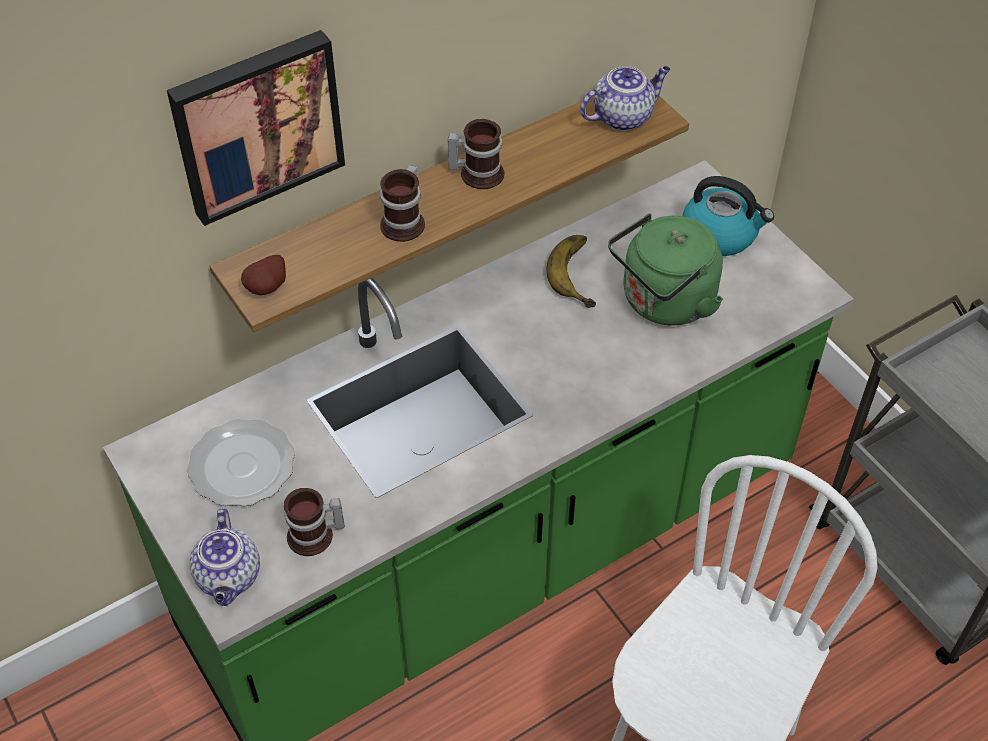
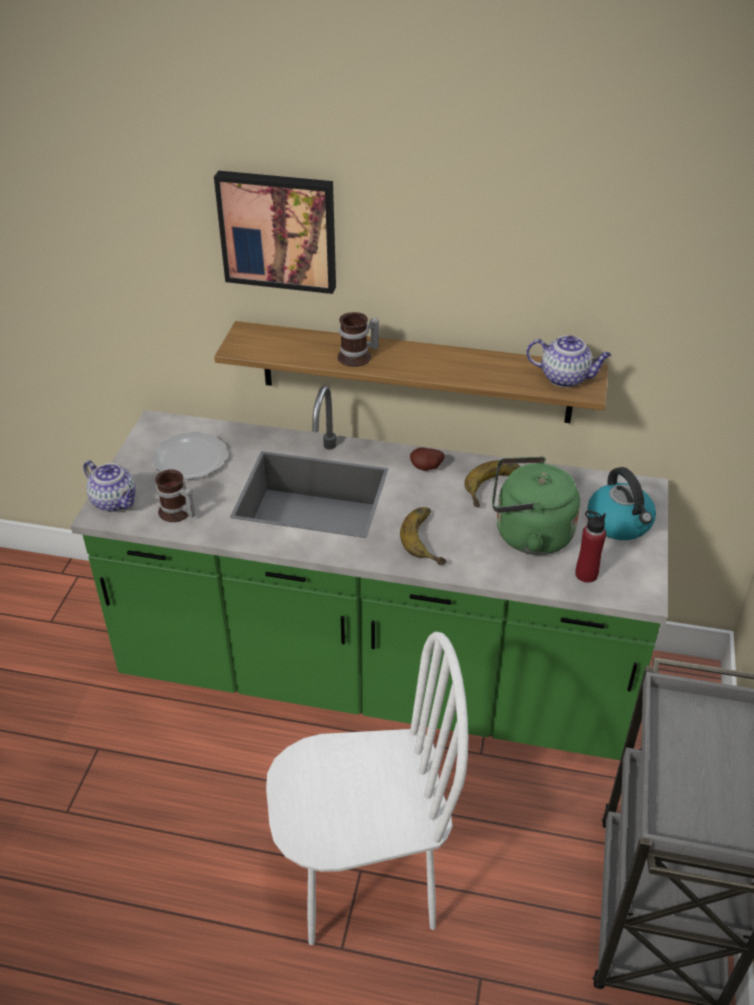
camera: 45 degrees right, 10 degrees down
(229, 578) = (115, 502): teapot -> teapot turned 90 degrees counterclockwise
(269, 288) = (246, 345): potato -> potato (426, 468)
(478, 172) = (433, 357): mug -> none
(589, 371) = (430, 538): none -> banana
(753, 306) = (586, 574): none -> red bottle

